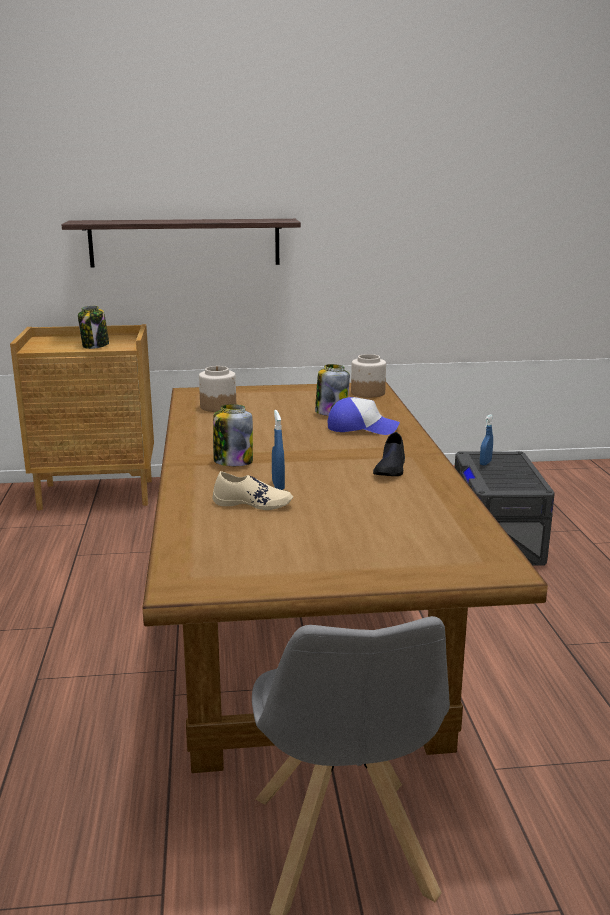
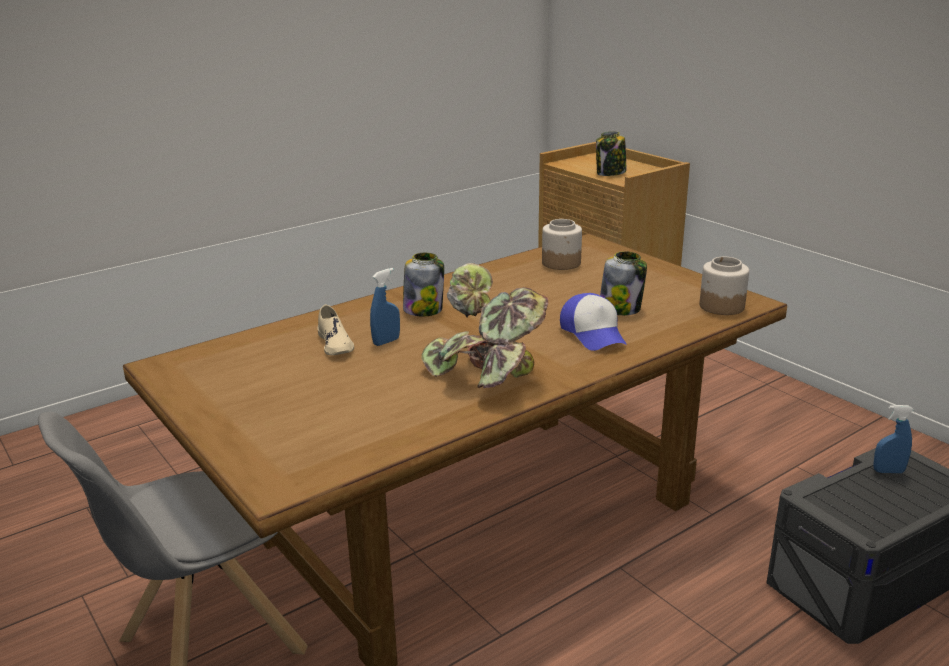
camera: 60 degrees right, 5 degrees up
(185, 242) = (741, 78): shelf -> none
(390, 468) = (488, 376): black shoe -> potted plant

